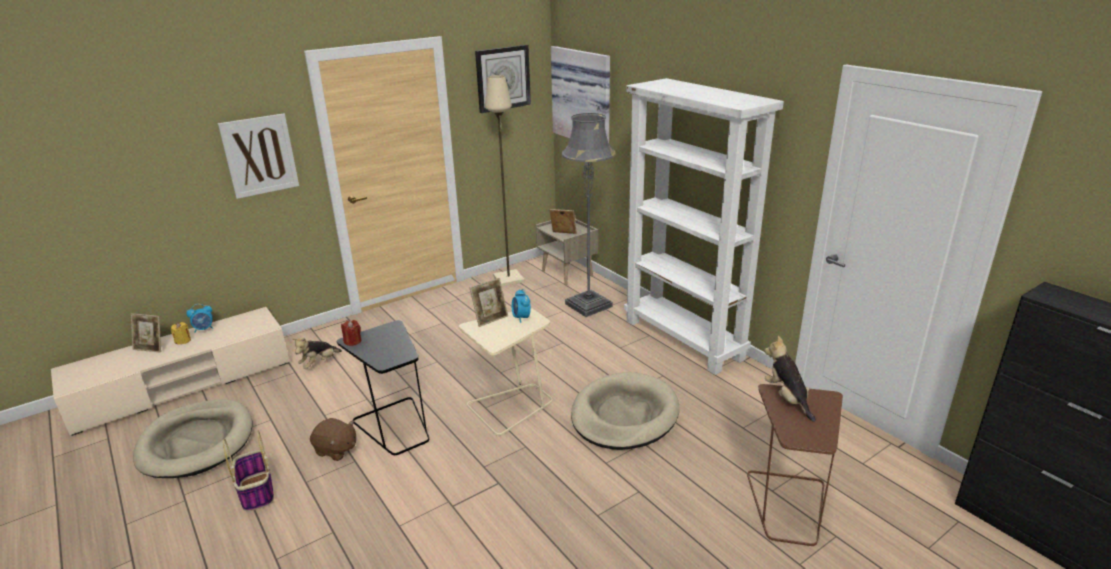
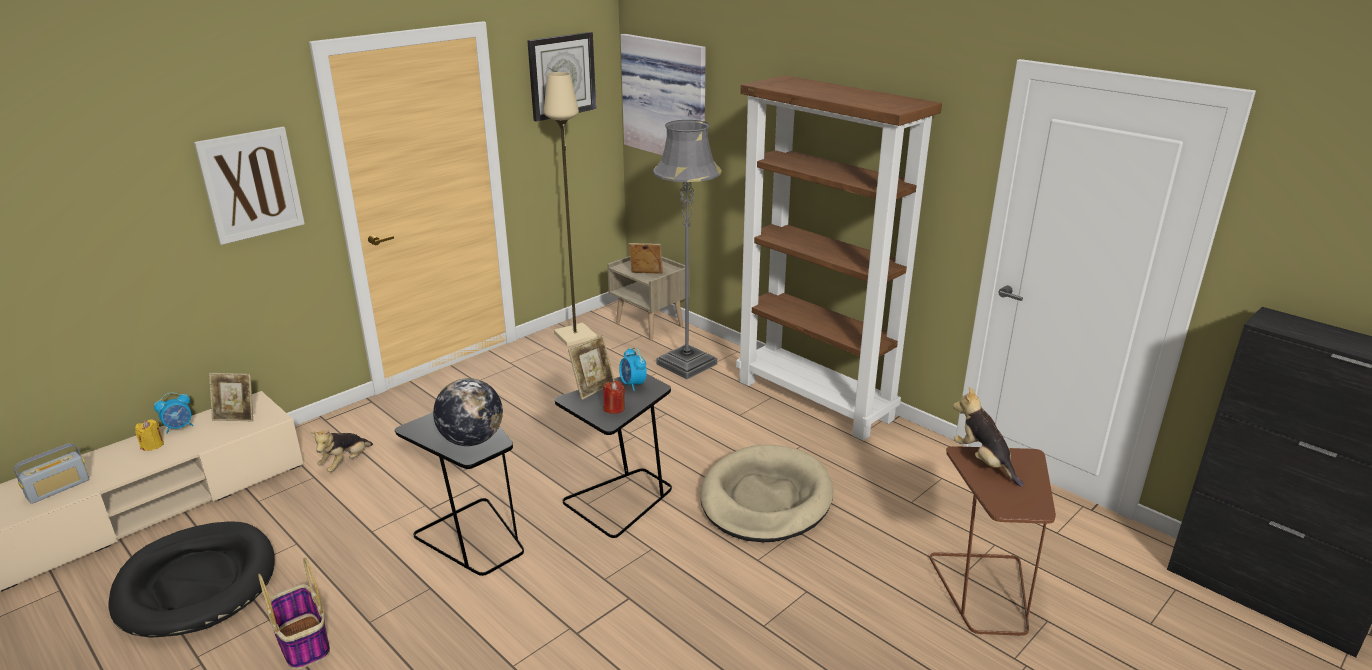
camera: 10 degrees left, 0 degrees up
(114, 367) = (58, 489): none -> radio
(151, 348) = (106, 458): picture frame -> picture frame (236, 417)
(197, 442) = (197, 583): beige dog bed -> black dog bed
(336, 450) = (400, 576): brown plush toy -> none
(353, 341) = (417, 429): red candle -> red candle (614, 408)
(388, 352) = (471, 440): none -> globe
(511, 407) = (620, 500): beige side table -> black side table
(684, 340) = (815, 400): white bookcase -> brown bookcase

